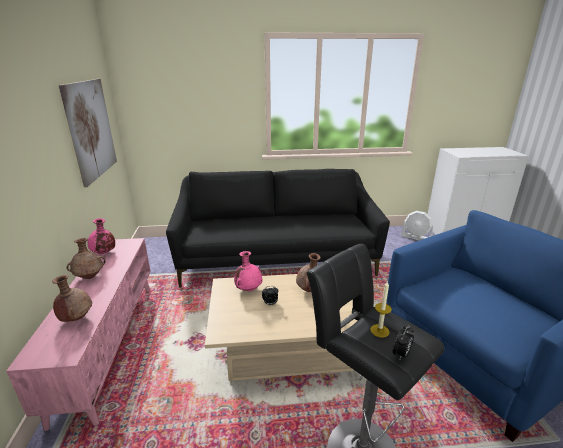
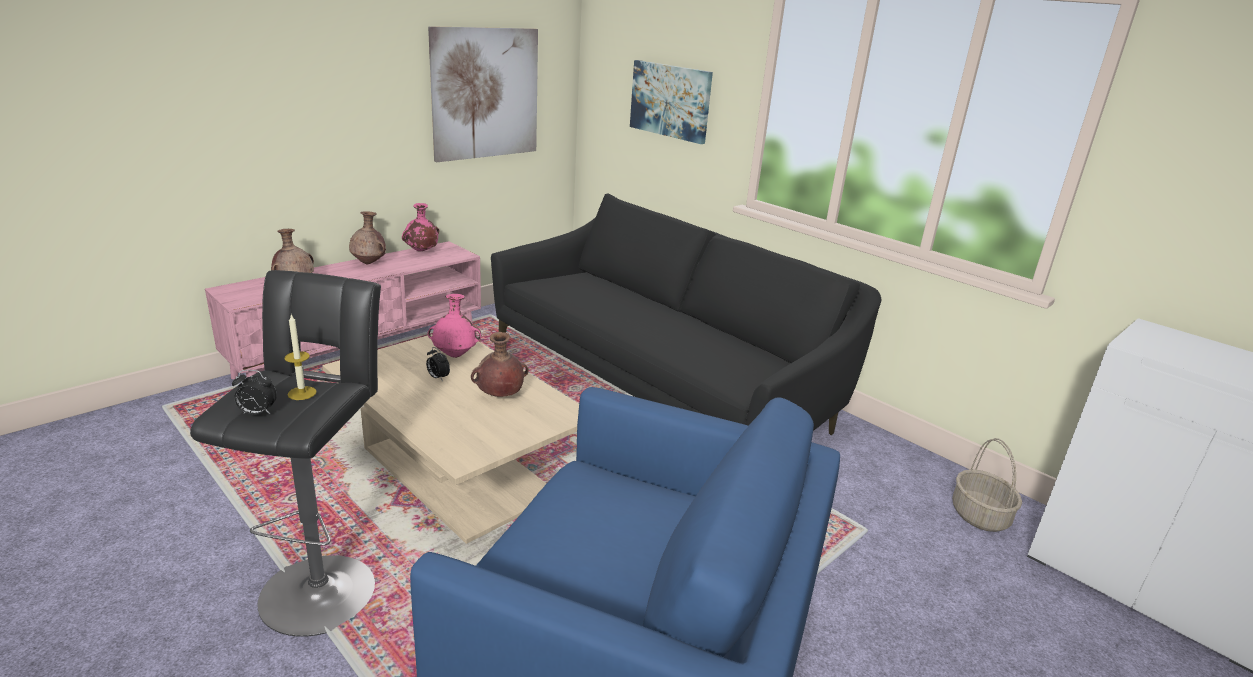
camera: 50 degrees right, 0 degrees up
(202, 110) = (670, 100): none -> picture
(416, 237) = (980, 516): white fan -> basket

